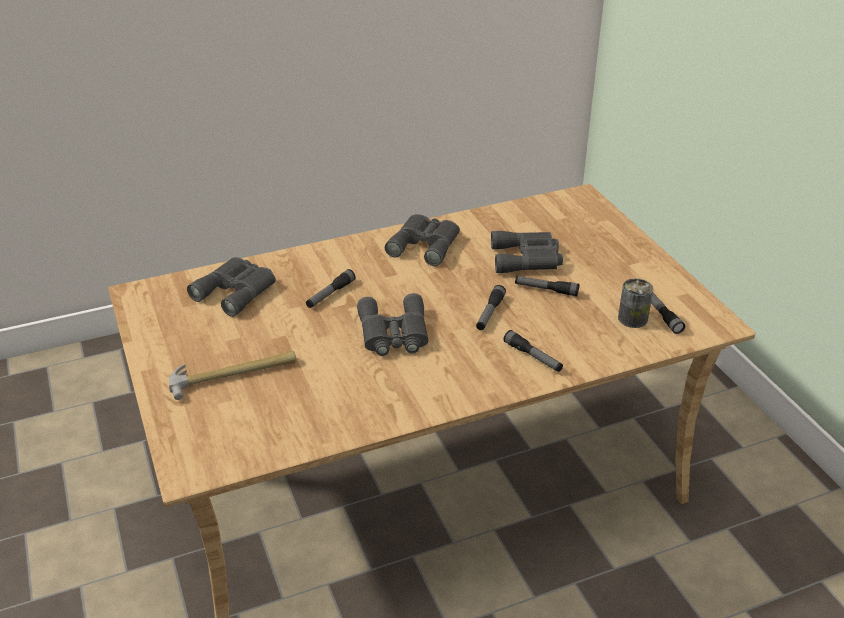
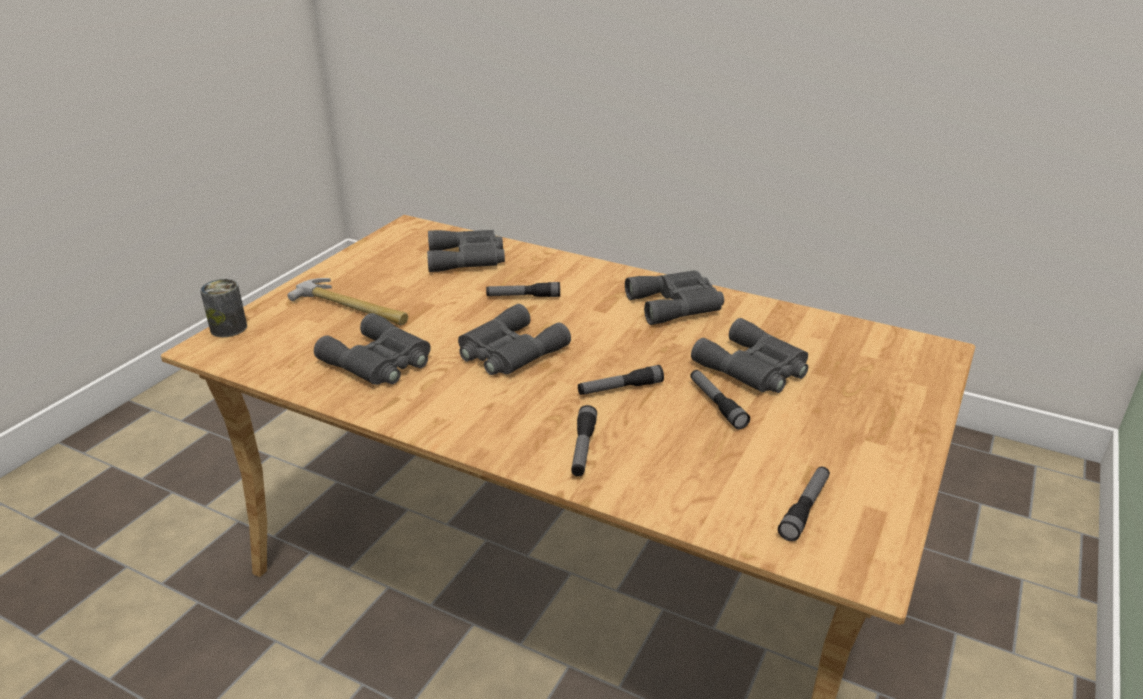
camera: 50 degrees right, 5 degrees down
(332, 393) = (379, 362): none -> grey binoculars
(632, 318) = (760, 489): can -> can (228, 328)

